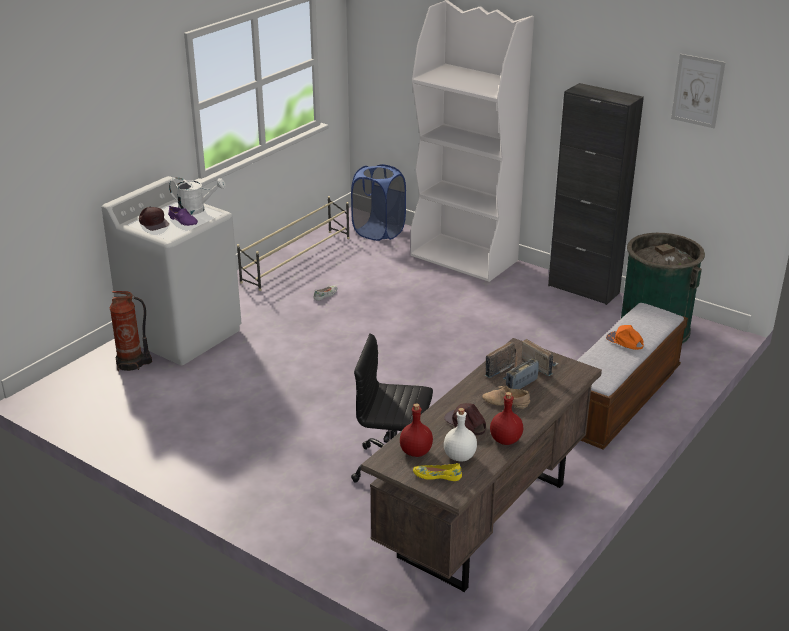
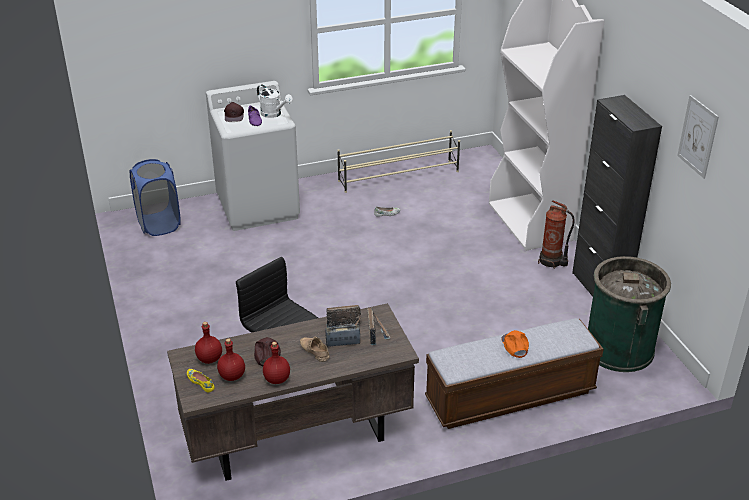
camera: 35 degrees right, 5 degrees up
(132, 364) = (205, 217): fire extinguisher -> fire extinguisher (551, 261)
(378, 232) = (487, 174): blue laundry basket -> blue laundry basket (159, 224)
(459, 456) = (232, 375): white bottle -> red bottle

